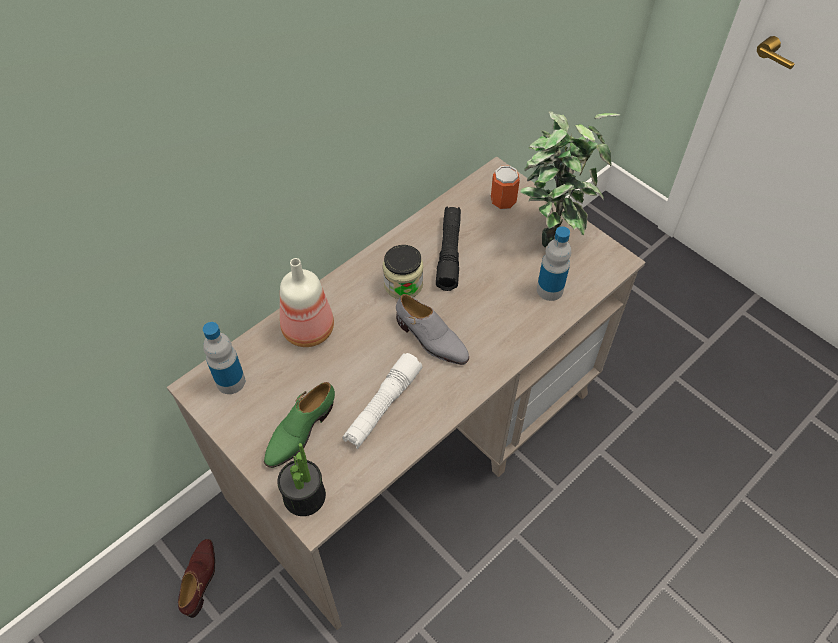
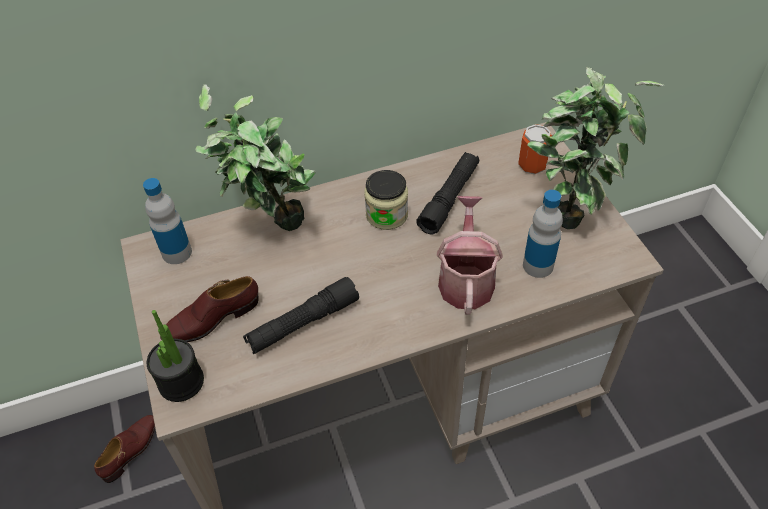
camera: 25 degrees right, 5 degrees down
(300, 431) = (212, 319): green shoe -> brown shoe
(306, 329) = (271, 228): bottle -> potted plant
(382, 406) = (303, 323): white flashlight -> black flashlight
(431, 339) = (386, 275): grey shoe -> none
(498, 320) = (466, 279): none -> watering can

